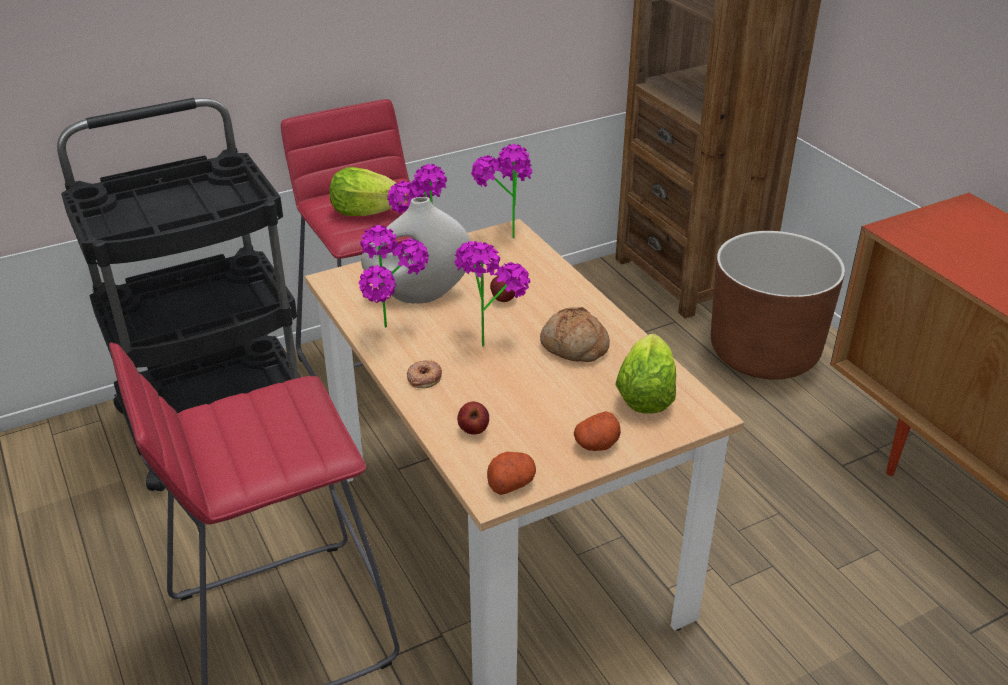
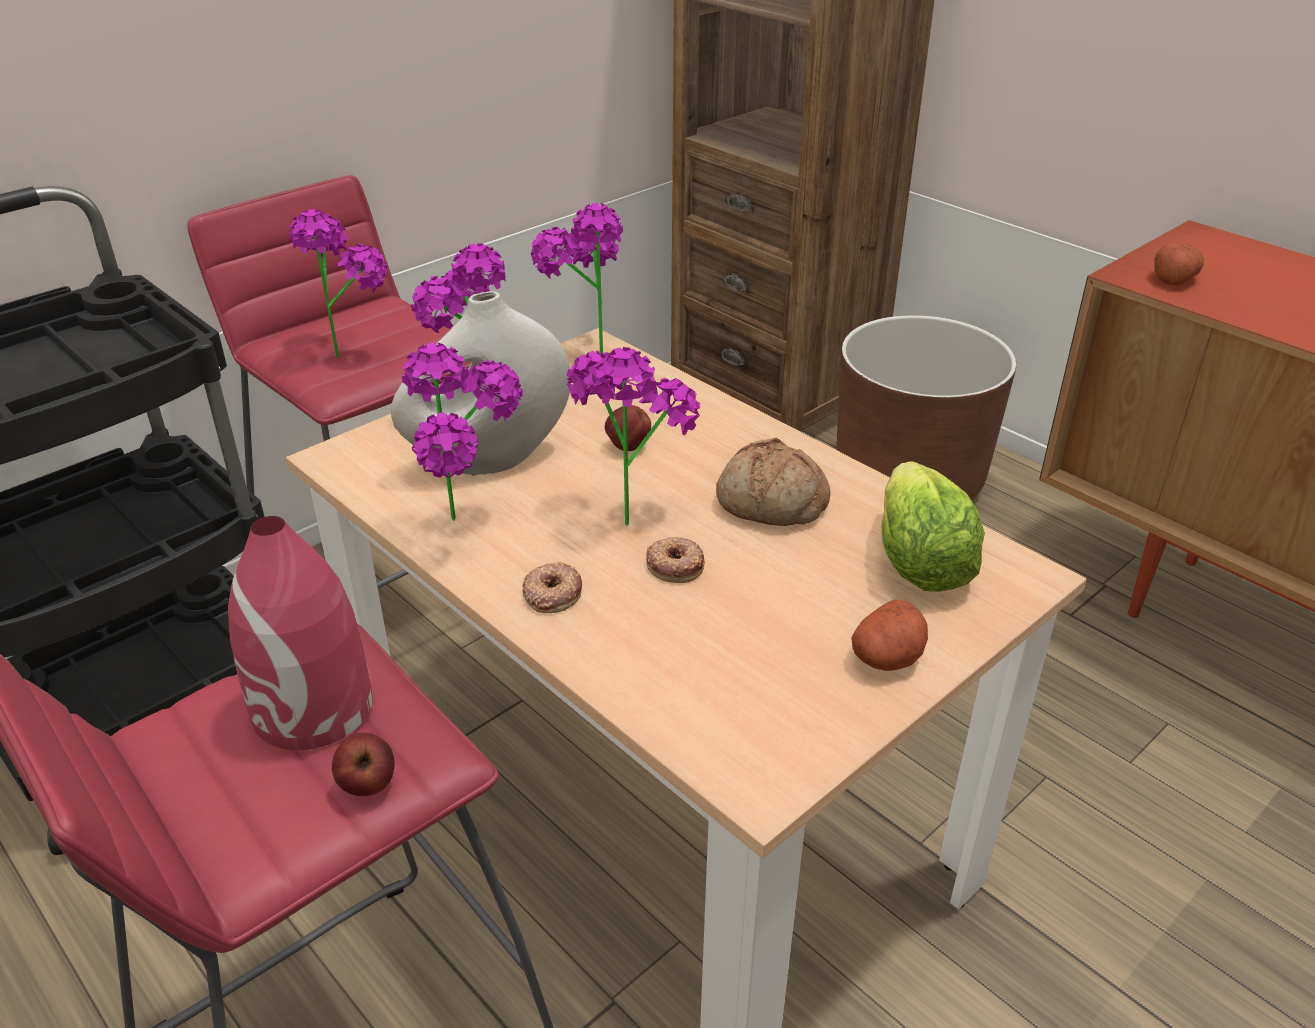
camera: 15 degrees left, 0 degrees up
(280, 416) = (313, 708): none -> red vase
(365, 212) = (351, 349): lettuce -> potted plant
(473, 430) = (674, 670): apple -> apple (367, 785)
(500, 373) = (675, 564): none -> donut
(511, 483) = (781, 755): potato -> potato (1173, 278)

